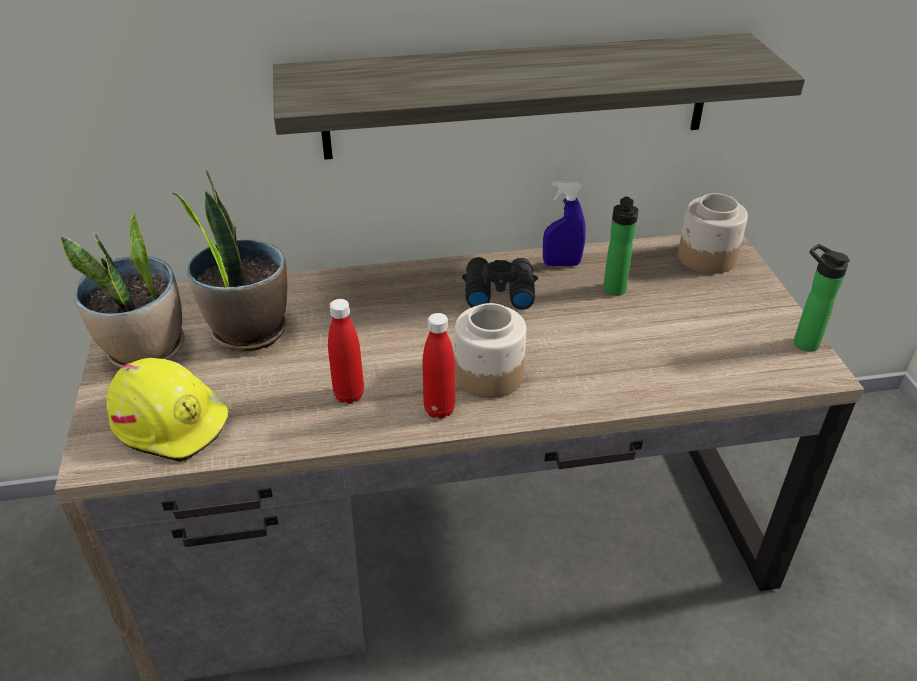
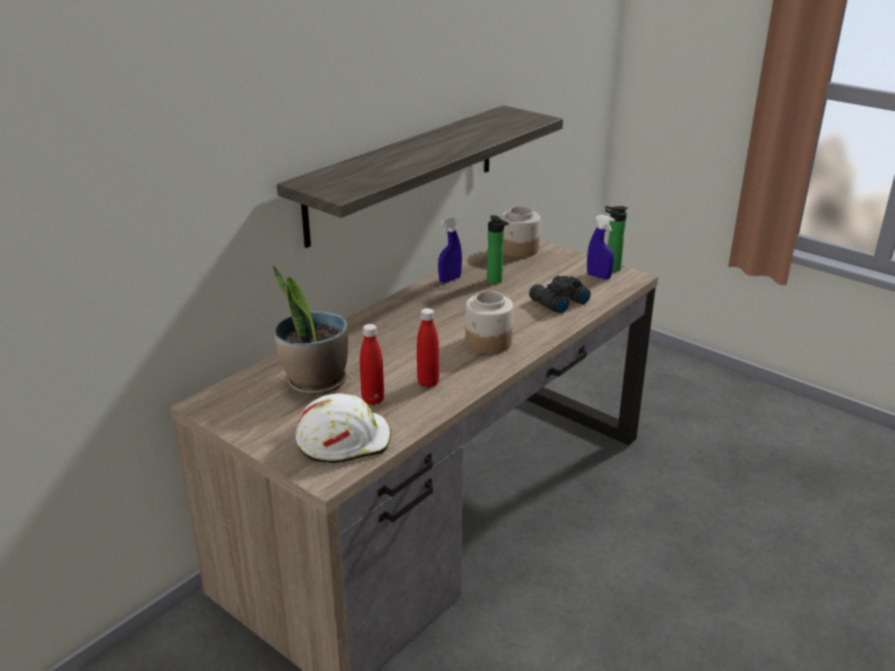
camera: 40 degrees left, 10 degrees down
(146, 350) = (263, 420): potted plant -> none
(172, 421) = (344, 440): yellow hard hat -> white hard hat
(439, 410) = (486, 367): red bottle -> red bottle (373, 400)
(497, 291) = (435, 305): black binoculars -> black binoculars (557, 301)
(767, 347) = (598, 276): none -> blue spray bottle

